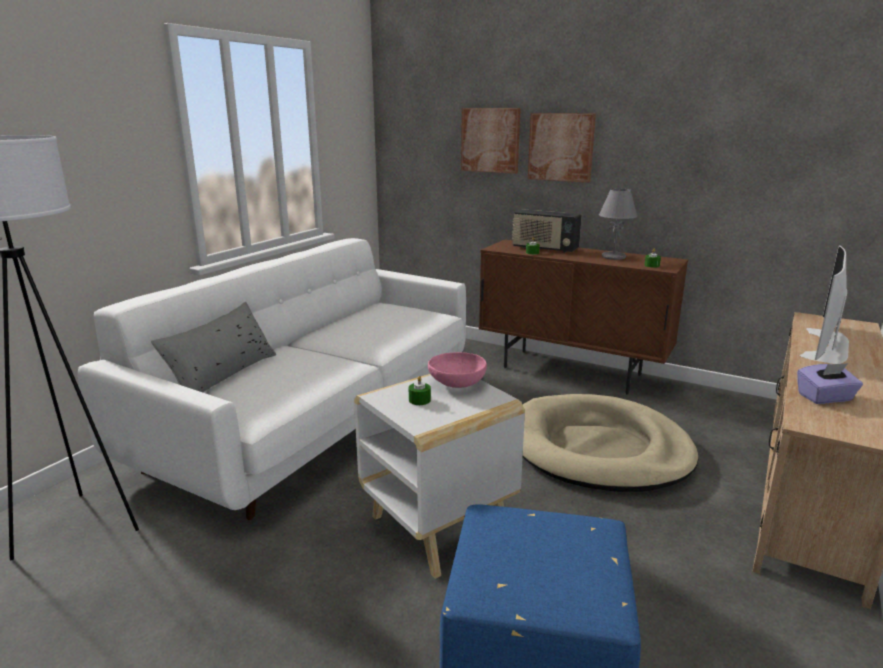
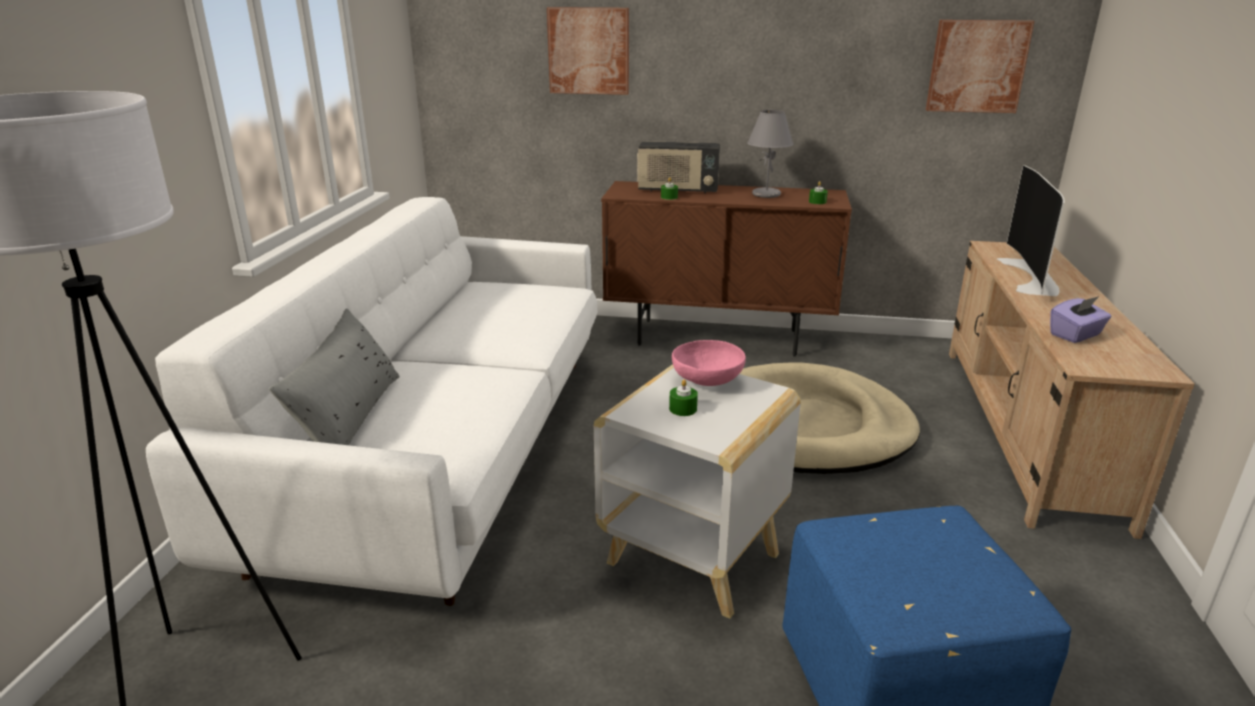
camera: 20 degrees left, 5 degrees up
(561, 147) = (686, 59): picture -> picture (977, 66)

